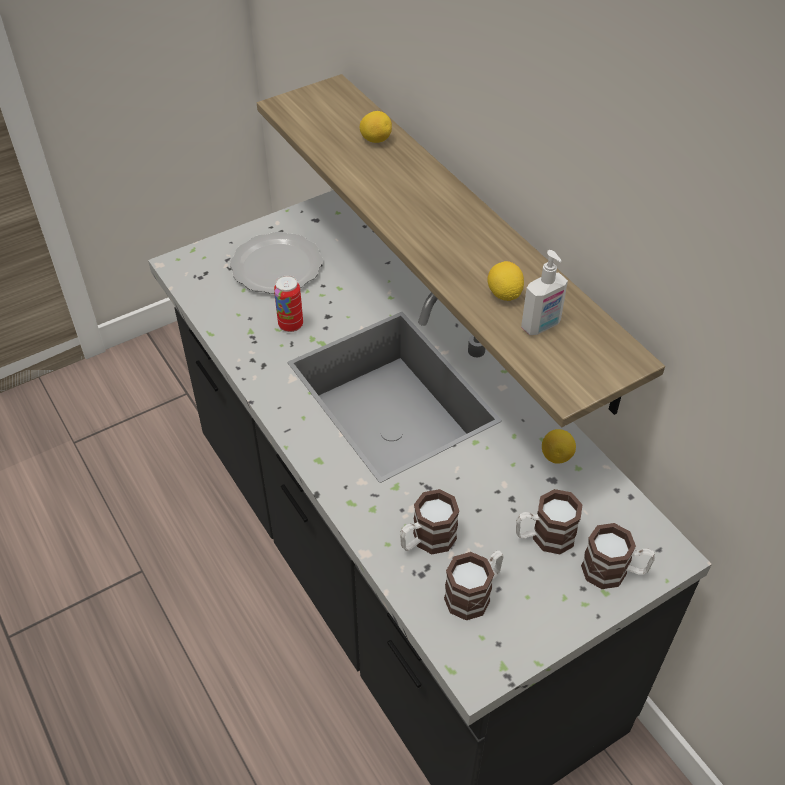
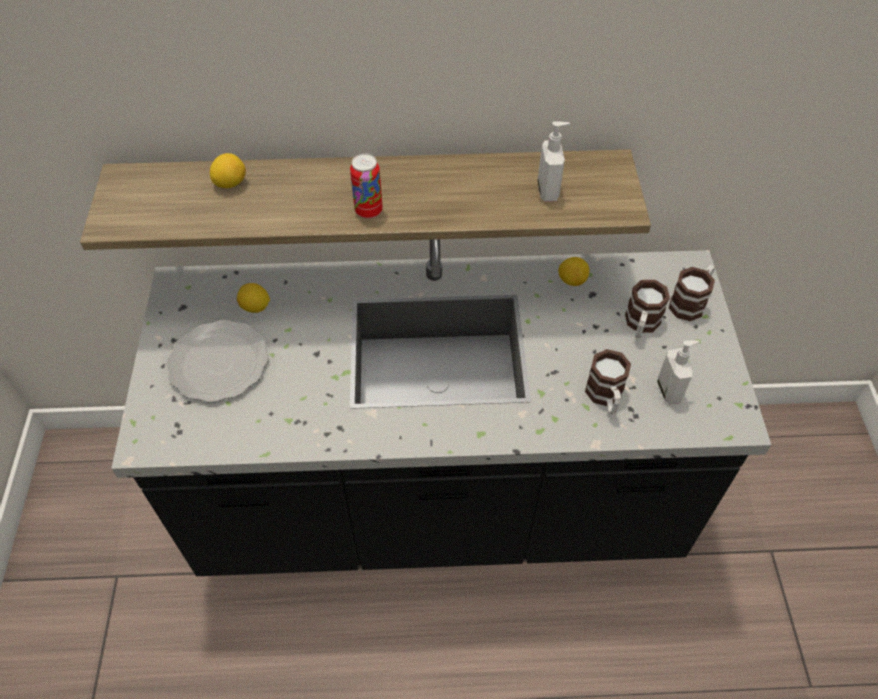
camera: 60 degrees left, 5 degrees up
(291, 325) = (306, 385): can -> can (368, 211)
(474, 593) = (669, 391): mug -> soap dispenser
(504, 294) = (498, 195): lemon -> lemon (255, 307)

